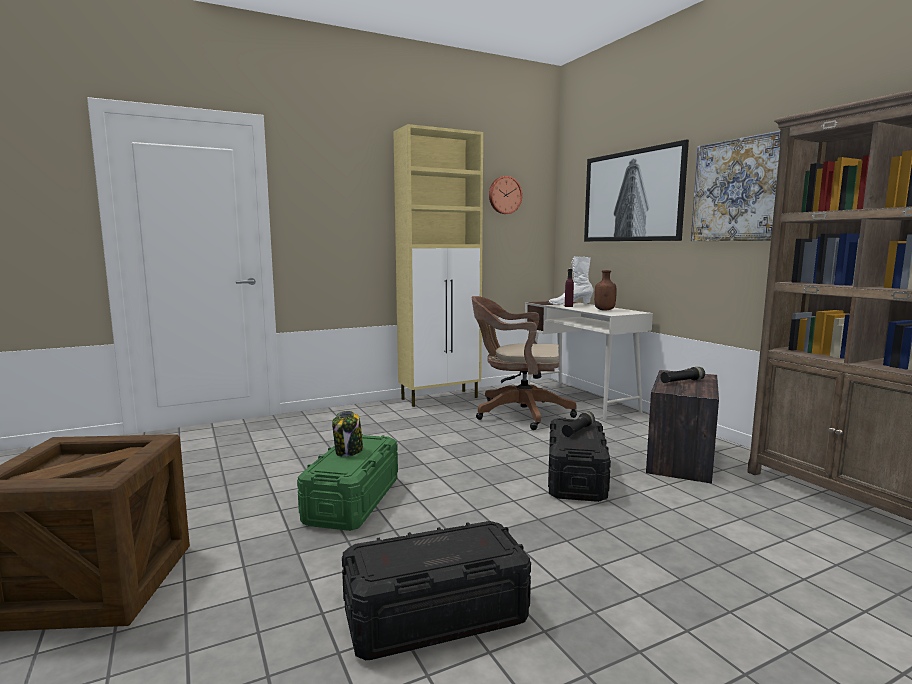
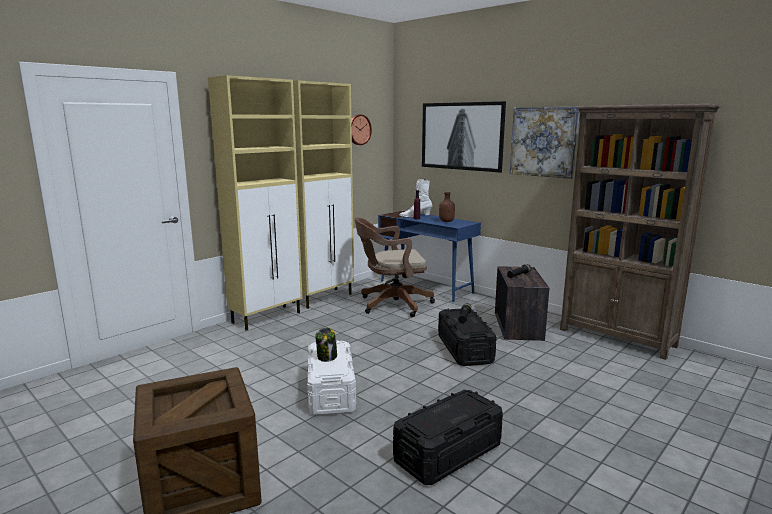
camera: 20 degrees left, 5 degrees up
(353, 501) = (331, 391): green storage box -> white storage box
(360, 410) = (267, 317): none -> beige cabinet
(580, 399) = (426, 287): white desk -> blue desk

